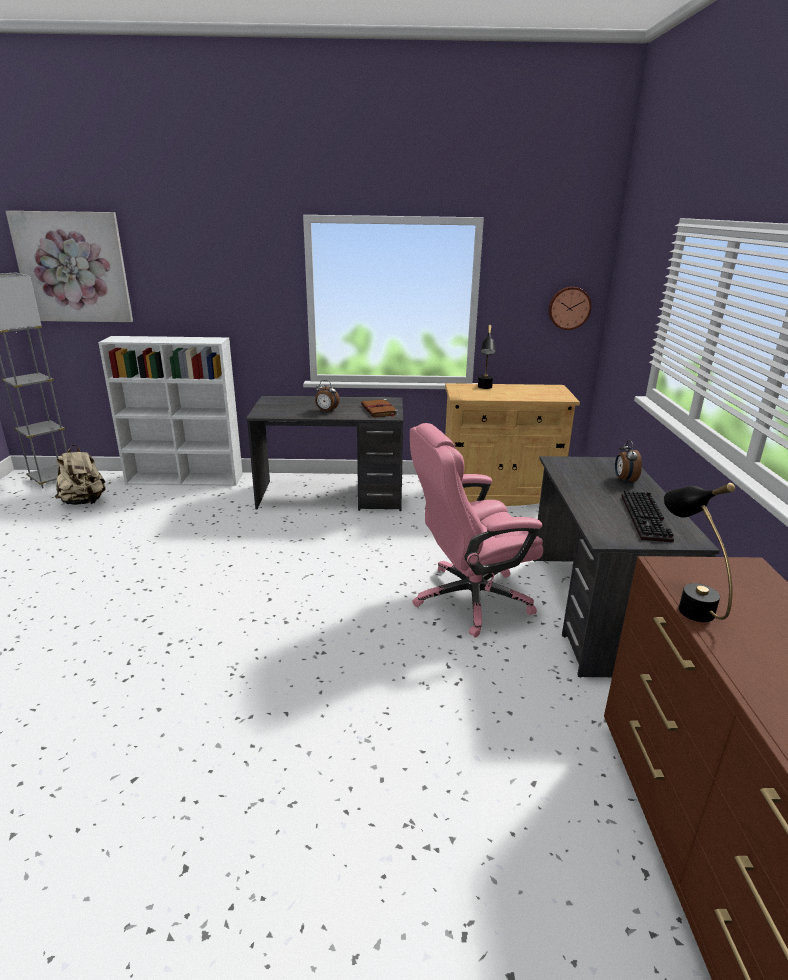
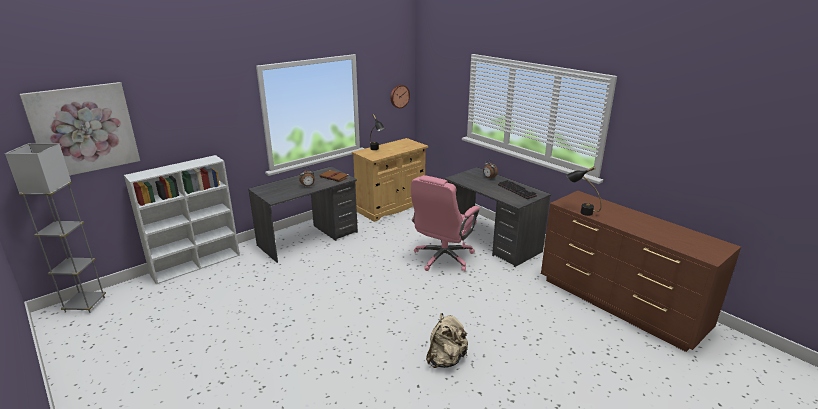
camera: 40 degrees left, 0 degrees up
(84, 502) = (147, 306): beige backpack -> beige backpack (445, 359)

